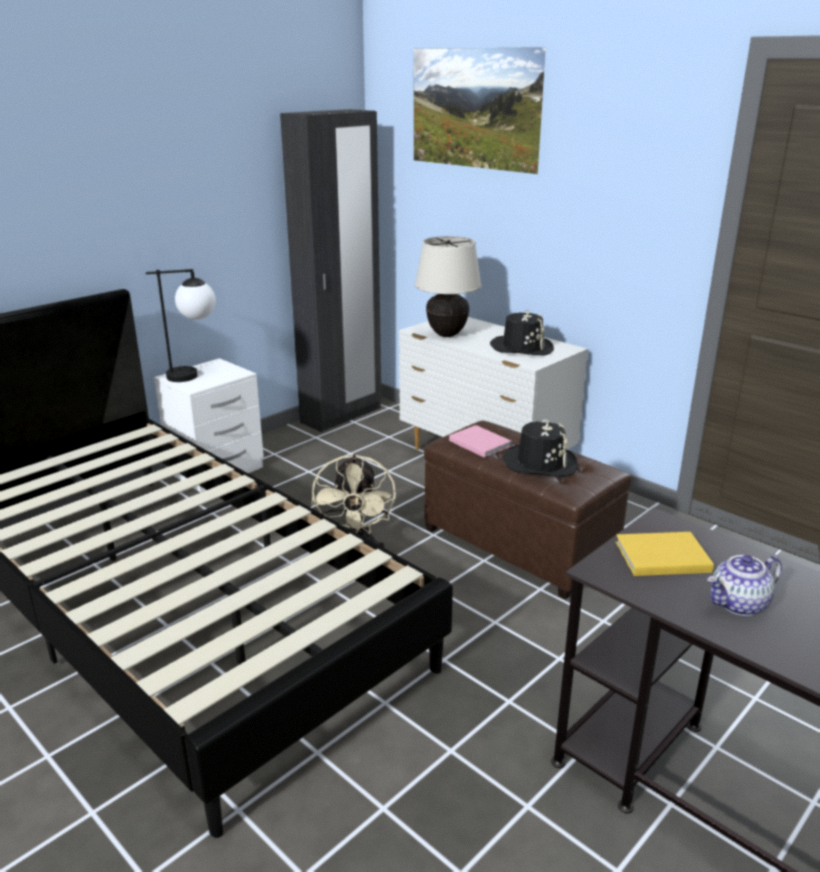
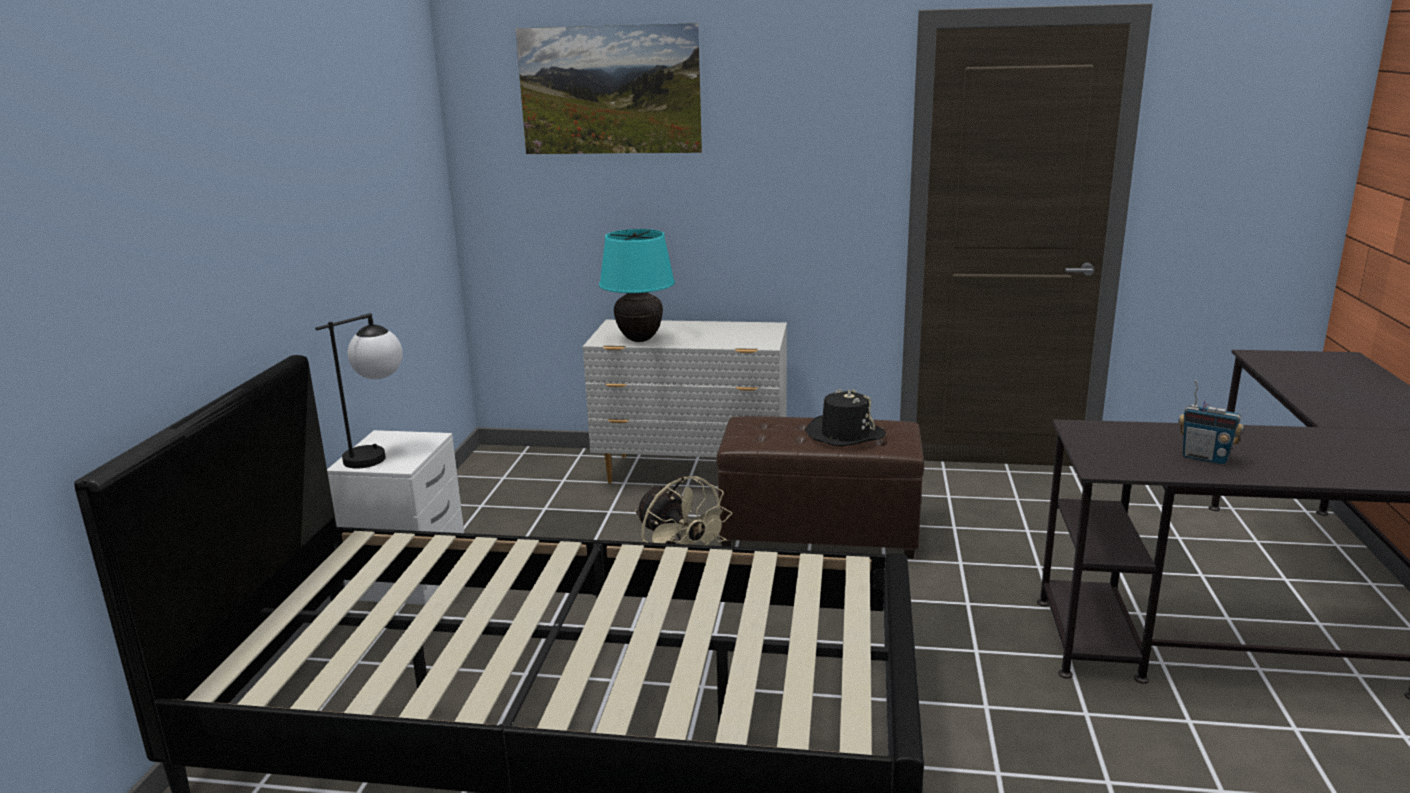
camera: 35 degrees left, 5 degrees down
(341, 415) = (479, 476): black wardrobe -> none
(446, 334) = (639, 339): beige table lamp -> turquoise table lamp
(479, 443) = (768, 434): pink book -> none
(522, 348) = (731, 334): black hat -> none
(659, 556) = (1115, 447): yellow book -> none
(739, 604) = (1205, 458): teapot -> radio

